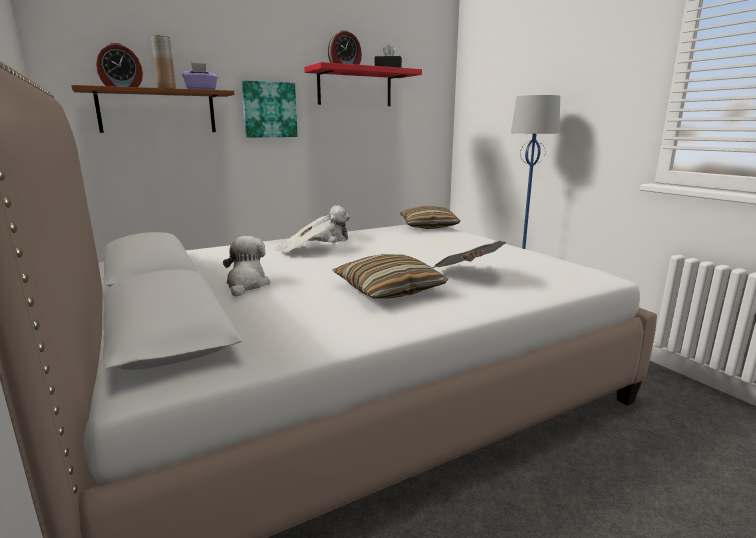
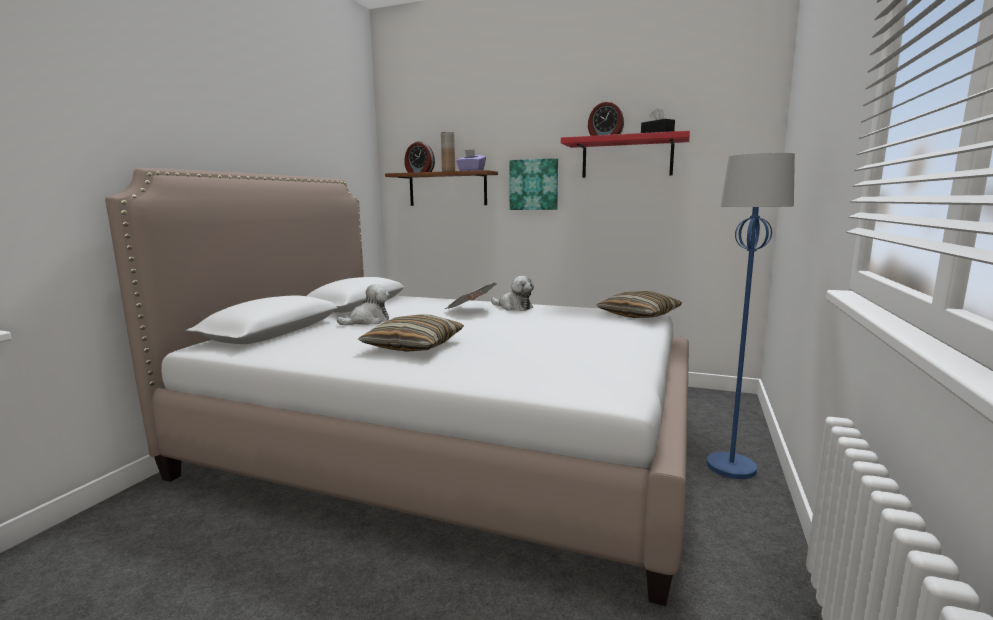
camera: 50 degrees right, 5 degrees down
(466, 274) = (494, 352): newspaper -> none

